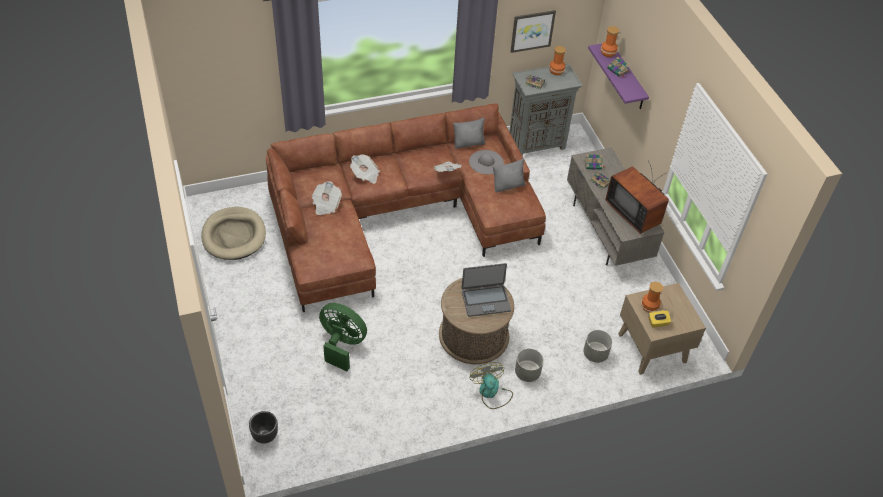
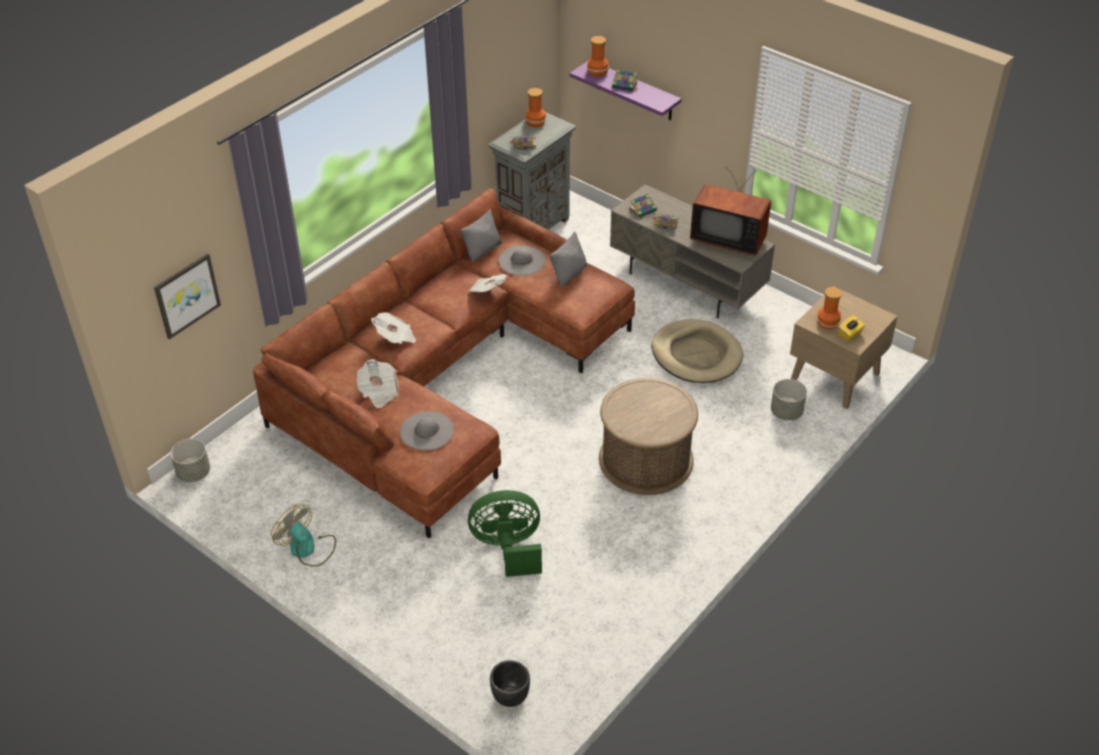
camera: 30 degrees left, 5 degrees down
(234, 236) = (261, 497): beige dog bed -> beige dog bed (696, 355)
(331, 244) = (426, 431): none -> grey hat
(485, 300) = (655, 403): laptop -> none
(491, 393) = (717, 508): fan -> fan (308, 549)
(527, 373) = (736, 468): grey planter -> grey planter (194, 473)
(532, 30) = (498, 80): picture -> picture (186, 295)

